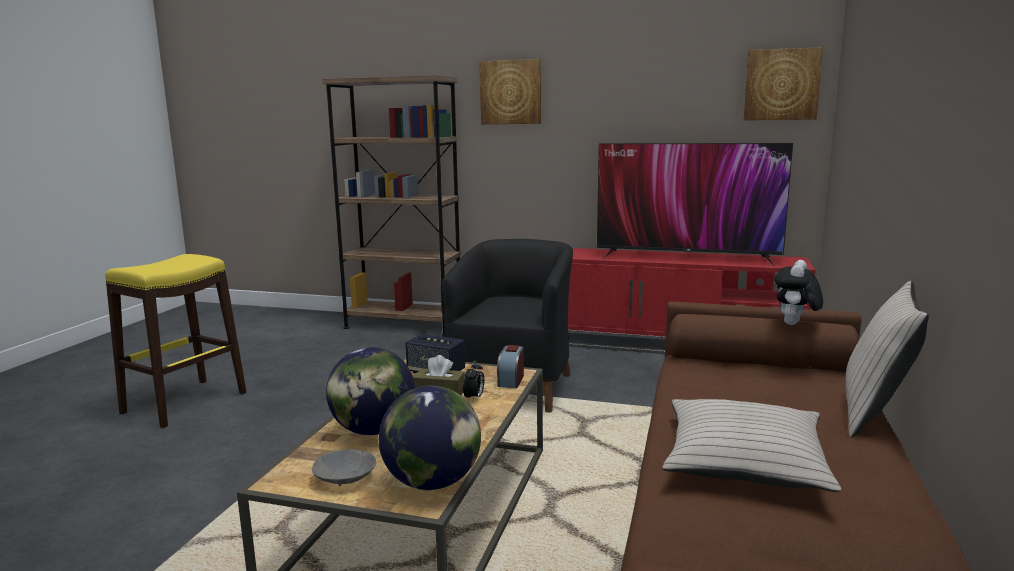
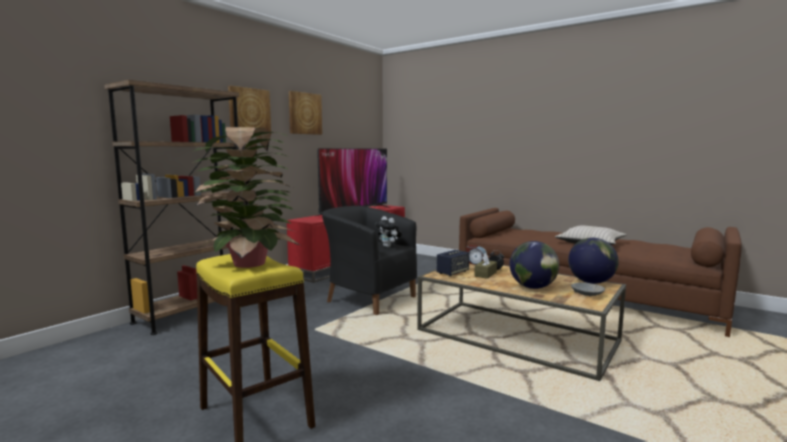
camera: 70 degrees left, 5 degrees down
(158, 264) = (249, 264): none -> potted plant
(781, 84) = (368, 120): picture -> picture (304, 113)
(795, 324) = (502, 213): plush toy -> plush toy (388, 246)
(875, 412) = (550, 230): beige pillow -> none

